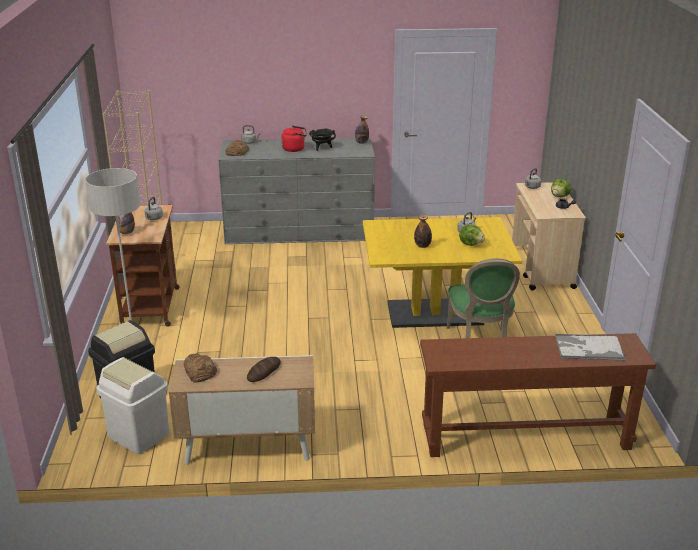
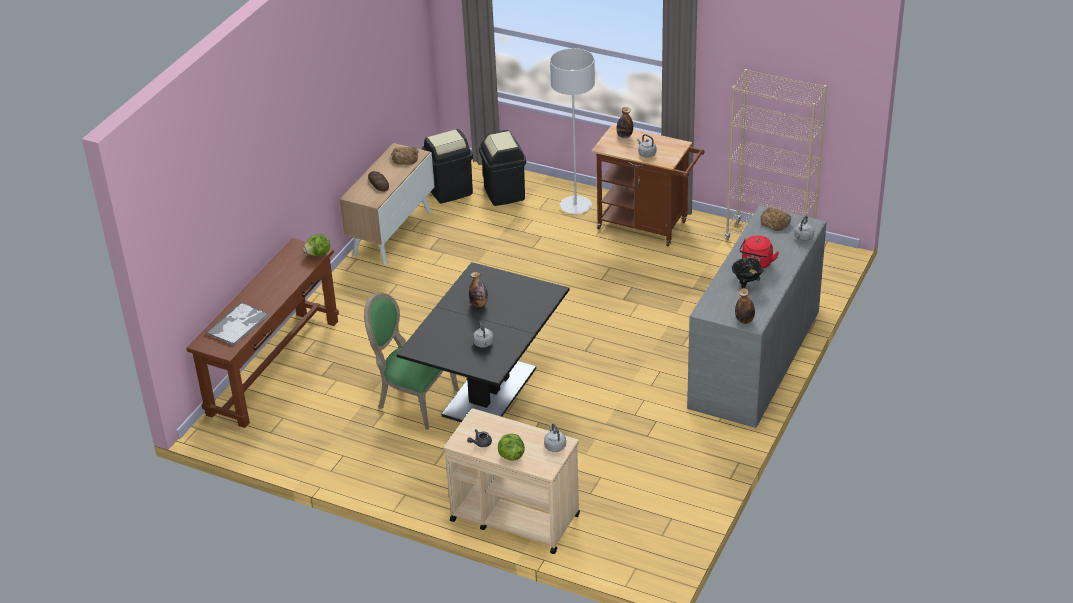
camera: 120 degrees right, 10 degrees up
(138, 435) = (450, 190): white trash can -> black trash can
(434, 313) = (489, 392): yellow dining table -> black dining table
(471, 244) = (456, 336): lettuce -> lettuce (318, 254)

